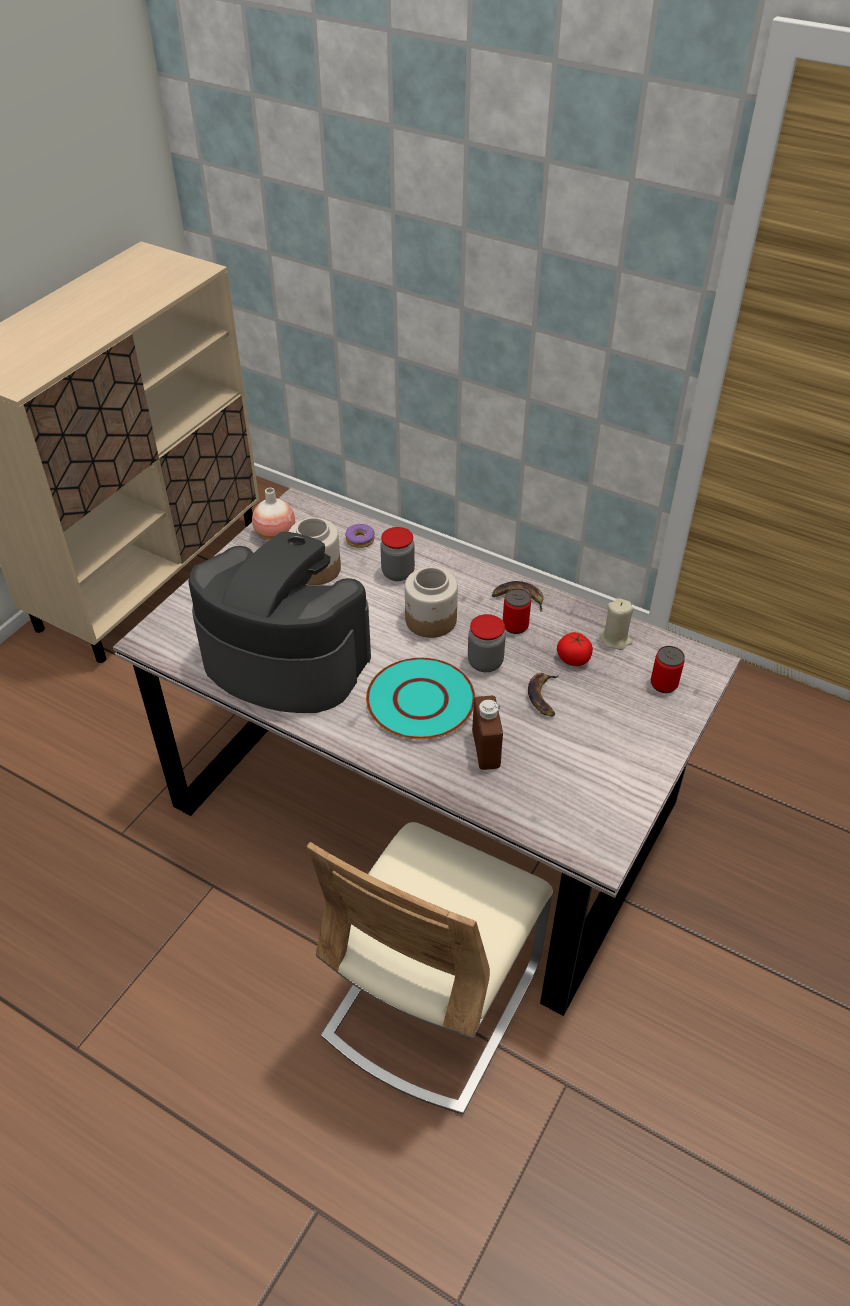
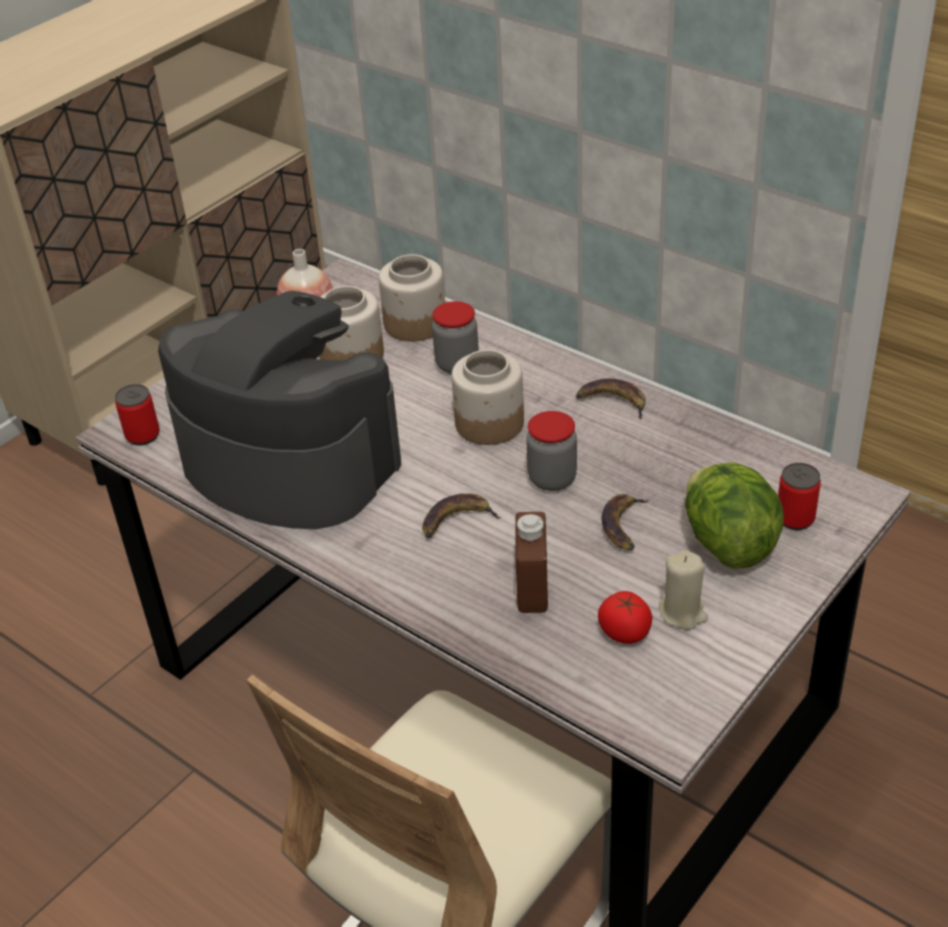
camera: 10 degrees right, 5 degrees down
(360, 540) = (416, 323): donut -> jar
(420, 700) = (456, 520): turquoise plate -> banana
(515, 625) = (601, 435): can -> can (143, 435)
(573, 659) = (674, 480): tomato -> tomato (625, 632)
(615, 639) = (736, 458): beige candle -> beige candle (682, 613)
(619, 706) = (727, 543): none -> lettuce

